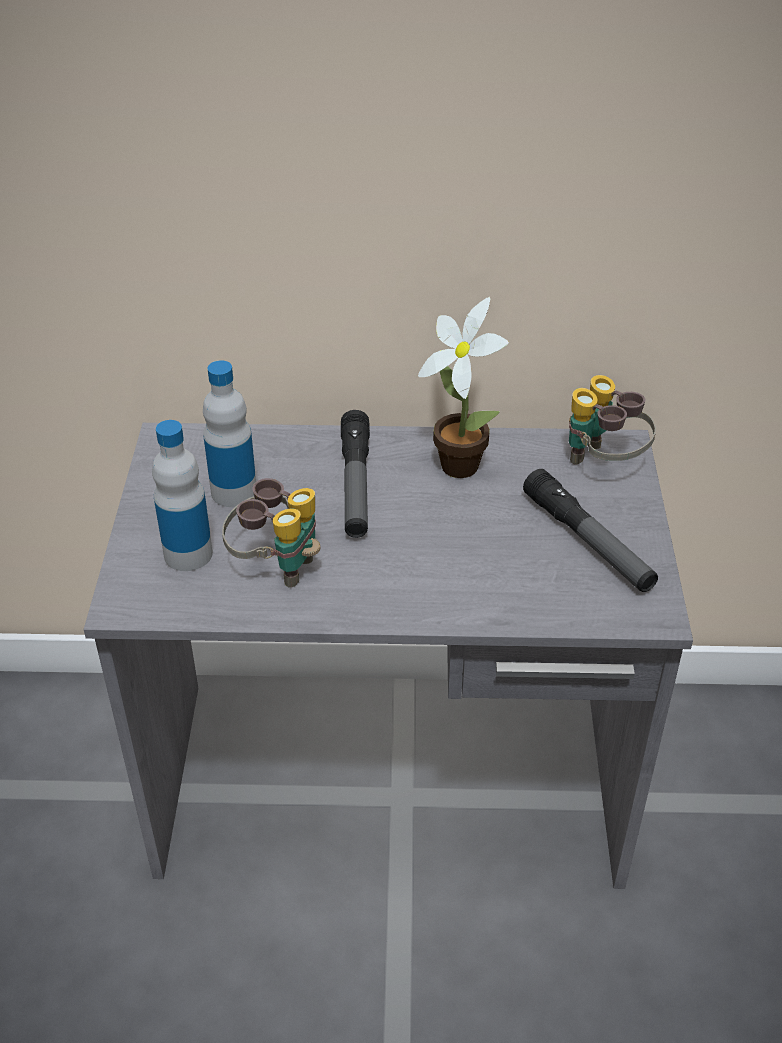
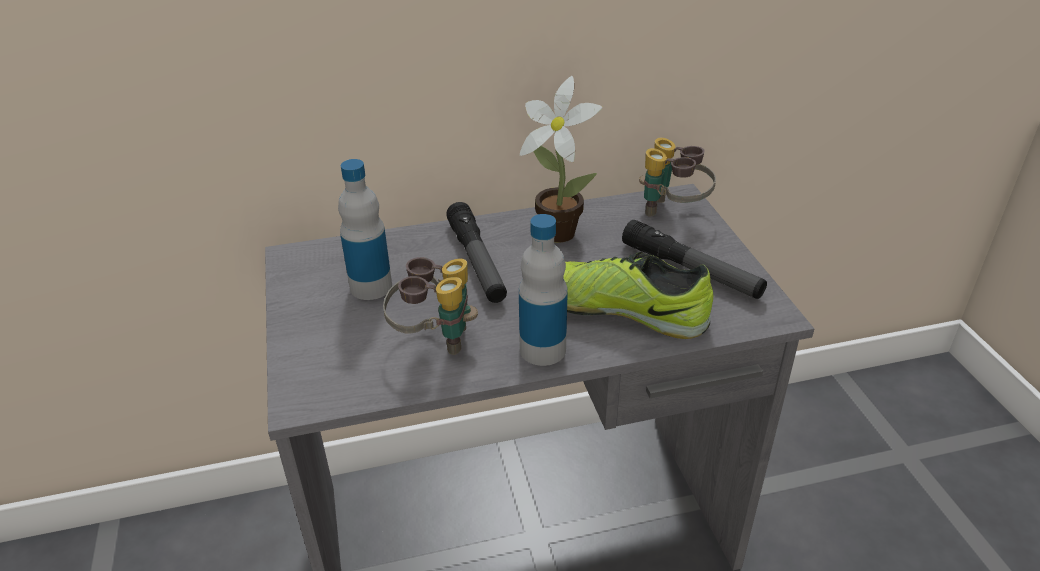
camera: 15 degrees left, 5 degrees down
(188, 554) = (348, 345): bottle -> bottle (542, 349)
(481, 572) = (616, 310): none -> shoe

